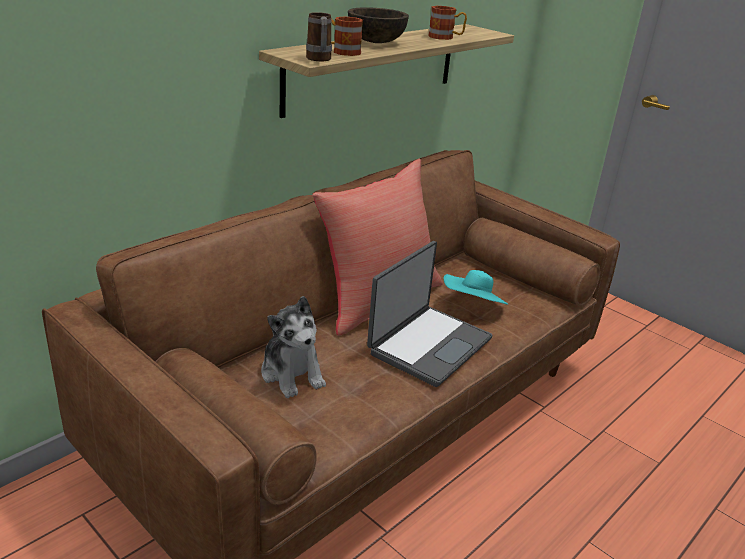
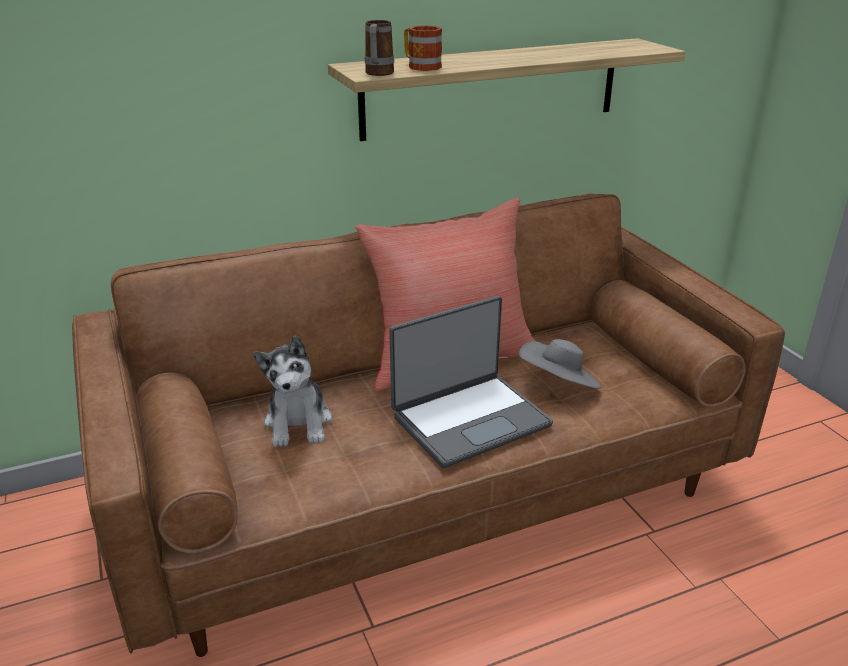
camera: 25 degrees right, 0 degrees up
(375, 41) = (480, 56): brown bowl -> none
(446, 37) = (581, 53): mug -> none
(473, 306) = (559, 384): turquoise hat -> grey hat

